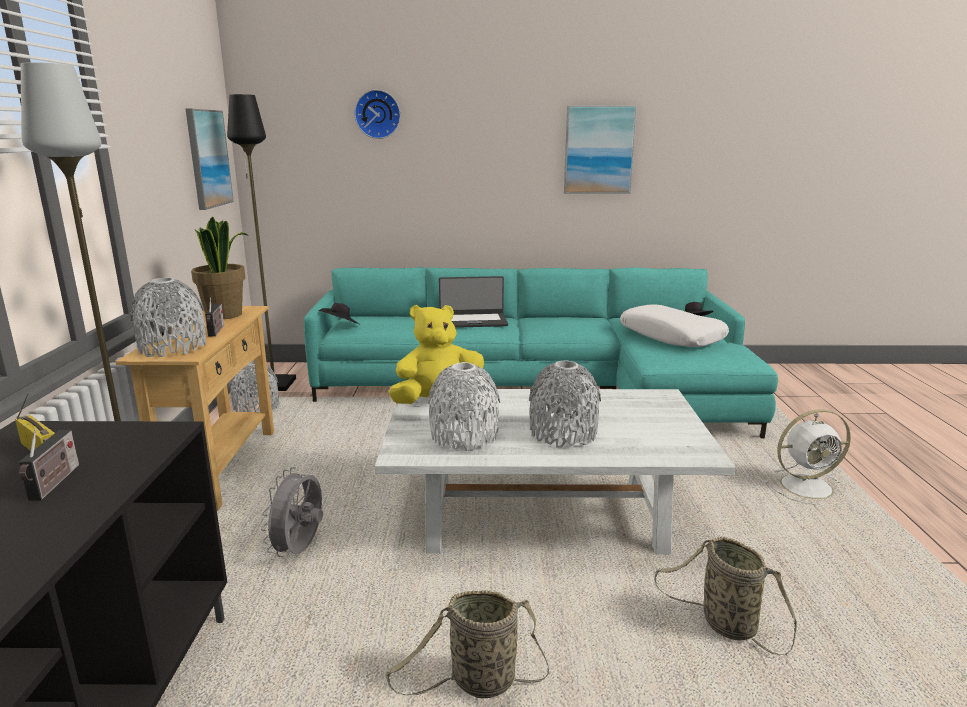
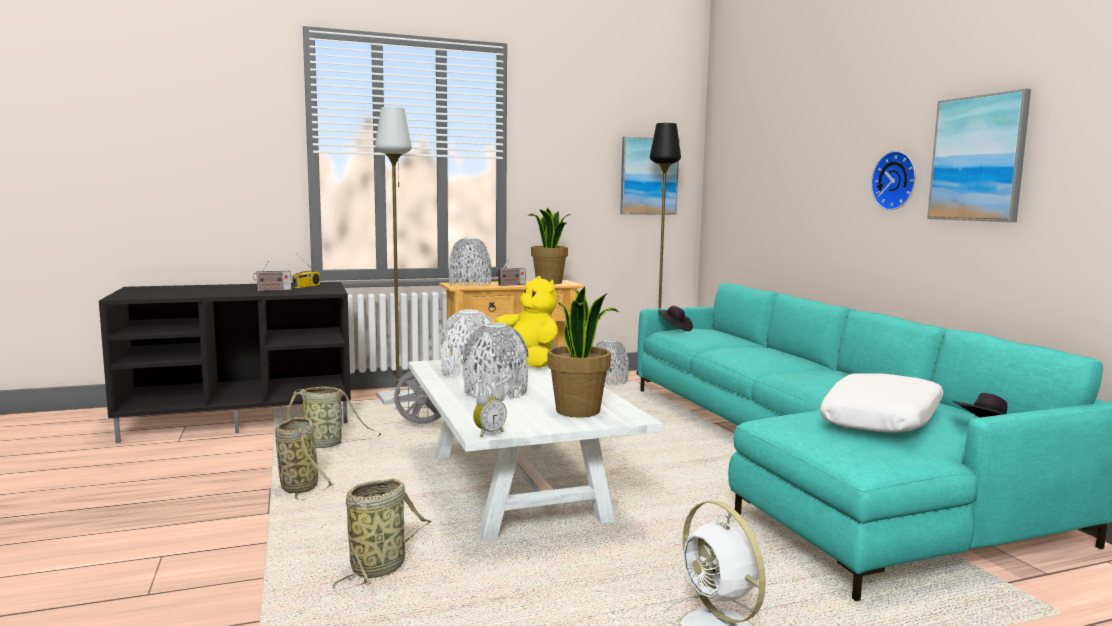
camera: 70 degrees right, 10 degrees down
(313, 648) = (326, 445): none -> basket
(378, 114) = (783, 133): wall clock -> wall clock (896, 180)
(473, 321) = (764, 352): laptop -> none
(641, 409) = (579, 411): none -> potted plant
(710, 453) = (488, 433): none -> alarm clock

